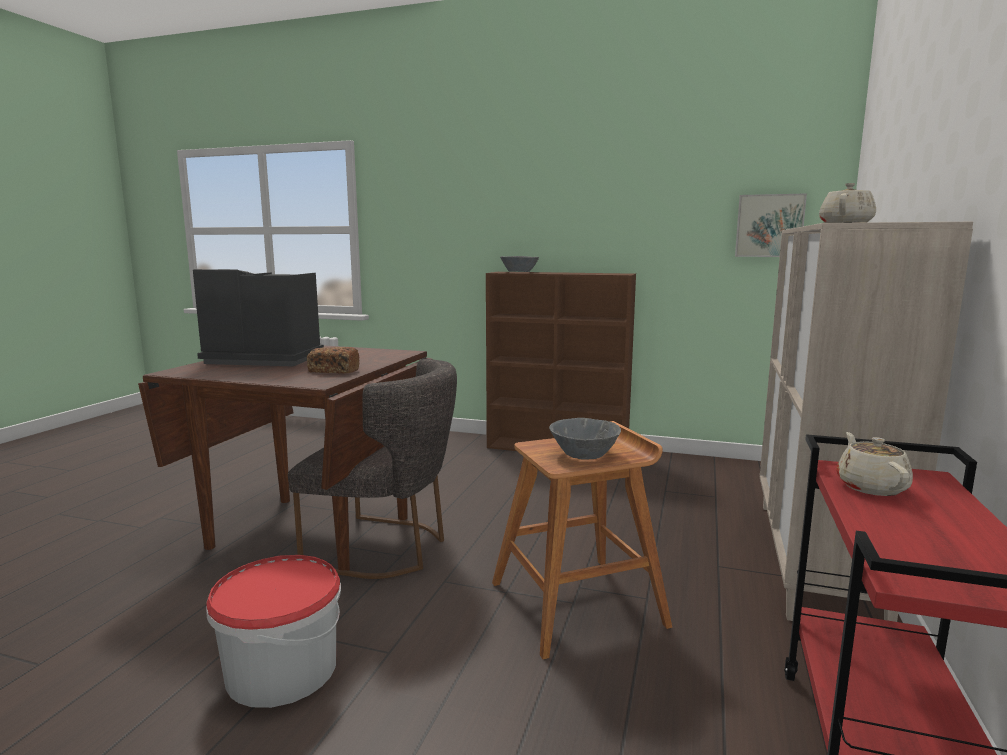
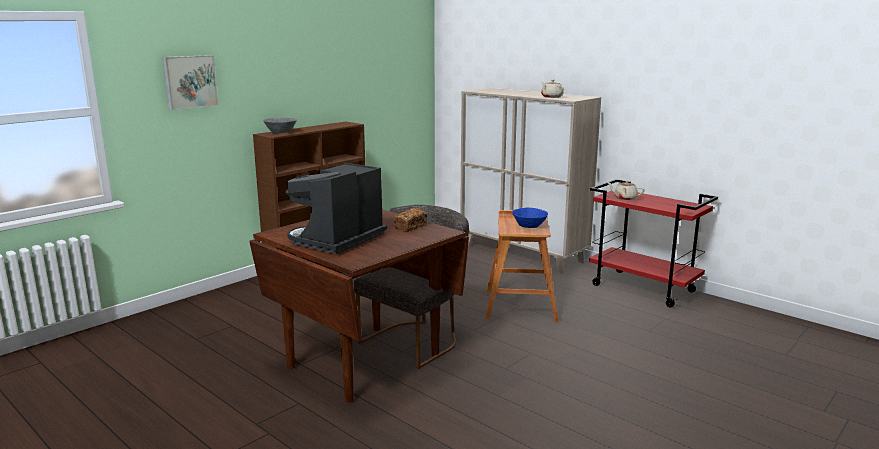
camera: 65 degrees left, 5 degrees up
(281, 670) = (528, 381): bucket -> none
(583, 454) = (529, 226): grey bowl -> blue bowl
(769, 226) = (404, 81): picture -> picture (189, 81)

